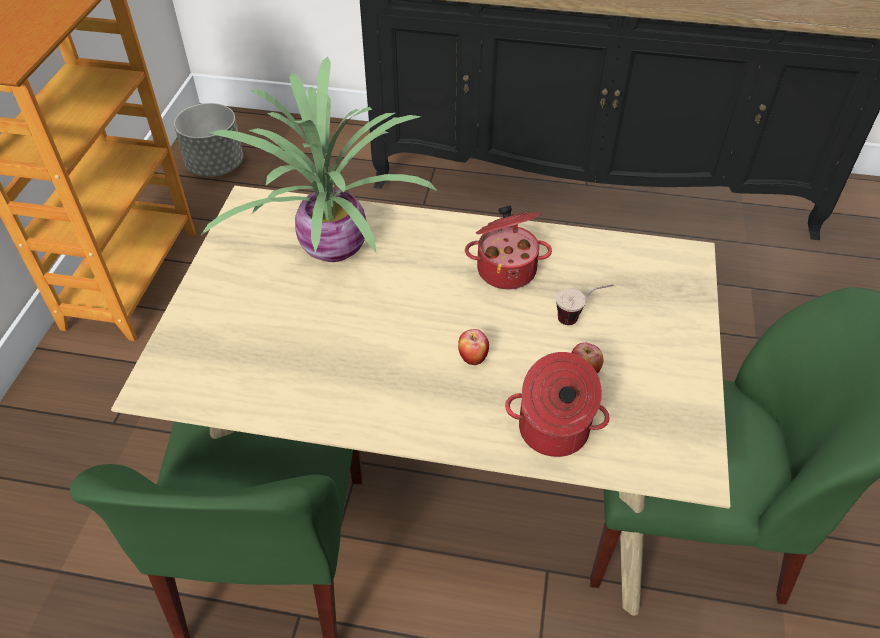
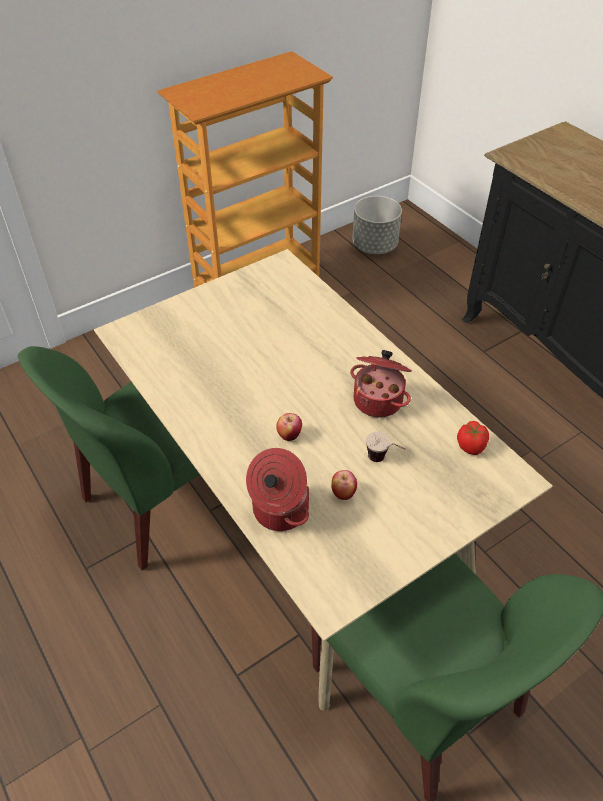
camera: 45 degrees right, 0 degrees up
(329, 248) = (292, 318): potted plant -> none
(624, 254) = (471, 446): none -> tomato

